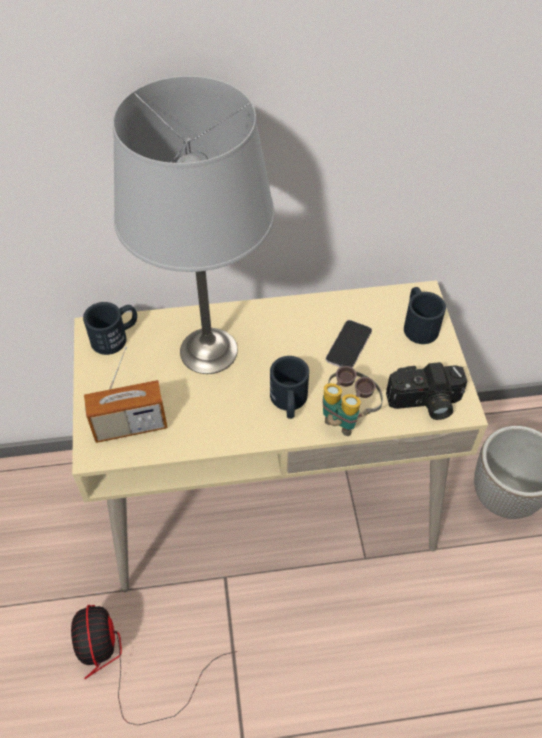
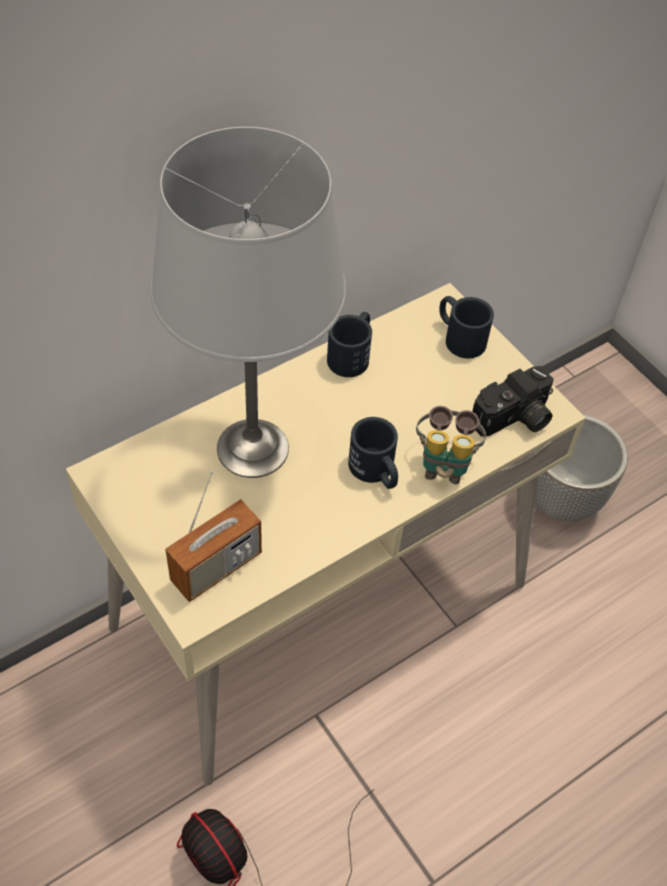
camera: 30 degrees left, 0 degrees up
(116, 336) = (132, 472): black mug -> black mug (352, 354)
(348, 345) = (401, 386): phone -> none

